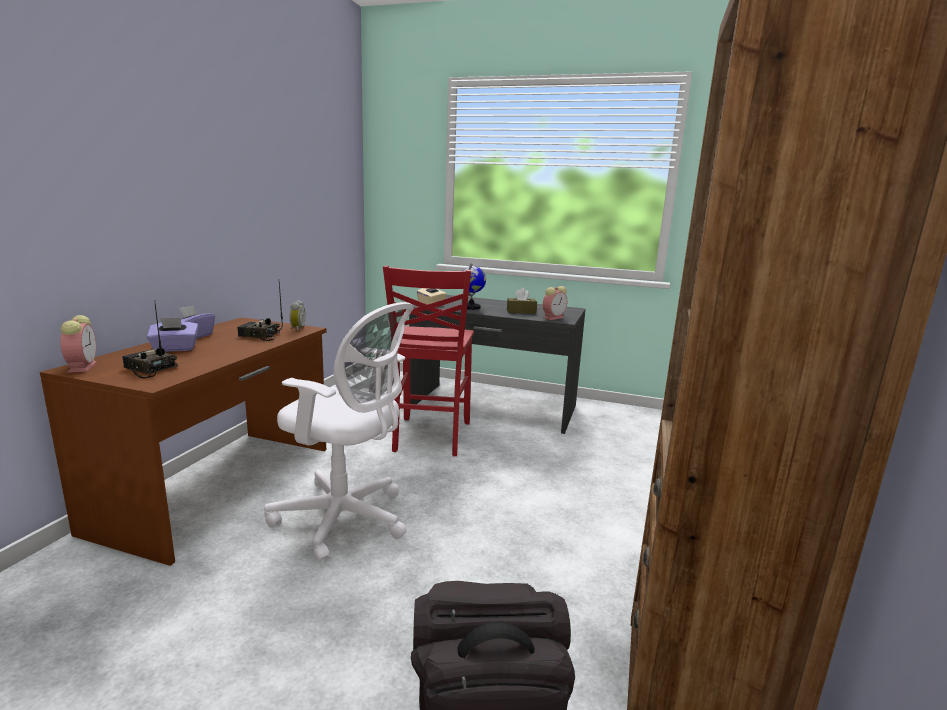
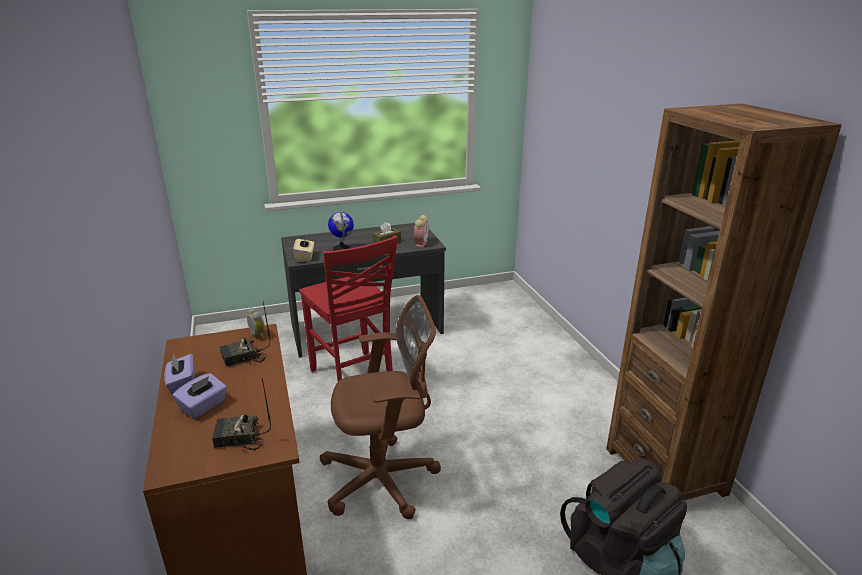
camera: 35 degrees left, 10 degrees up
(82, 366) = (170, 465): alarm clock -> none
(346, 519) = (384, 479): white office chair -> brown office chair

